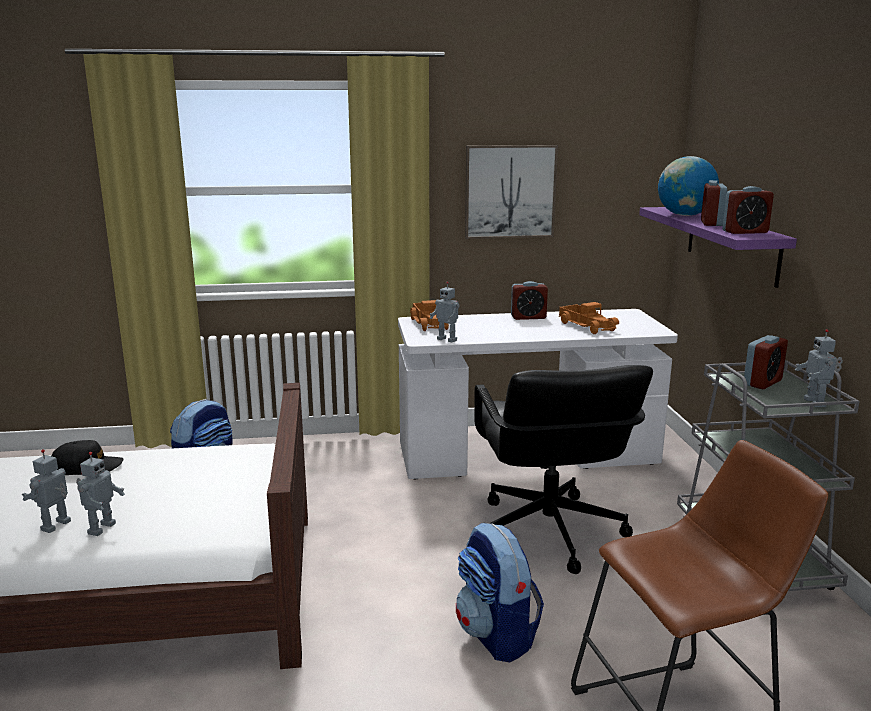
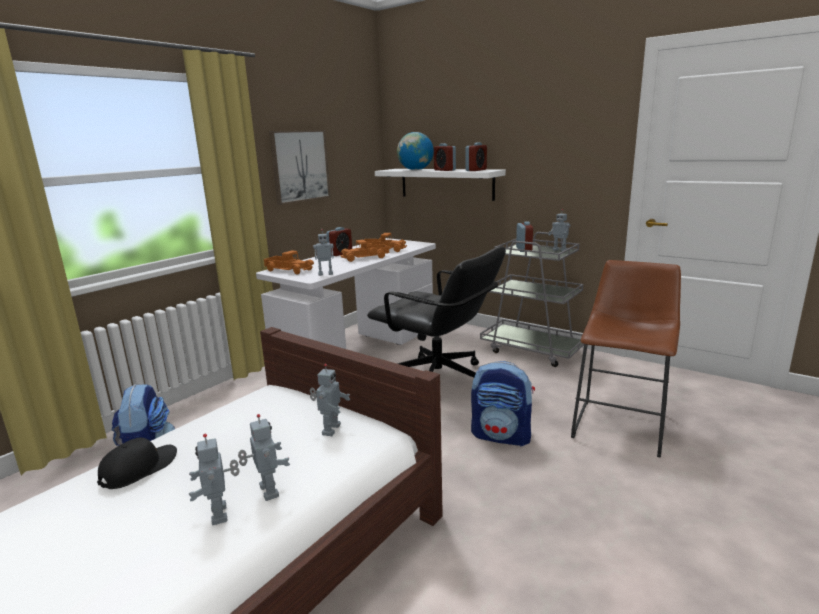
camera: 45 degrees left, 0 degrees up
(221, 506) = (330, 429): none -> toy robot
(537, 331) = (365, 258): none -> toy truck
(731, 244) = (446, 183): purple shelf -> white shelf

